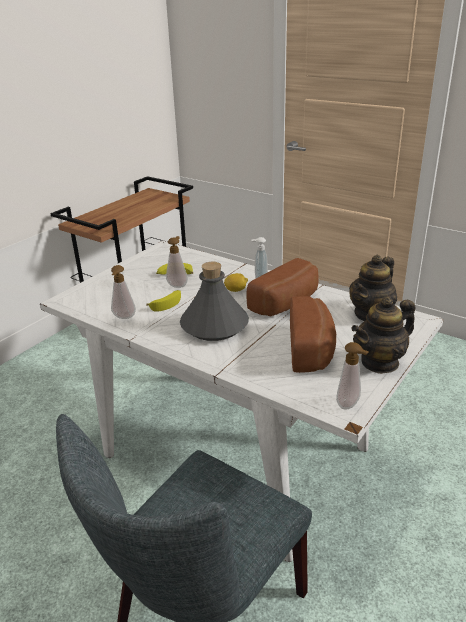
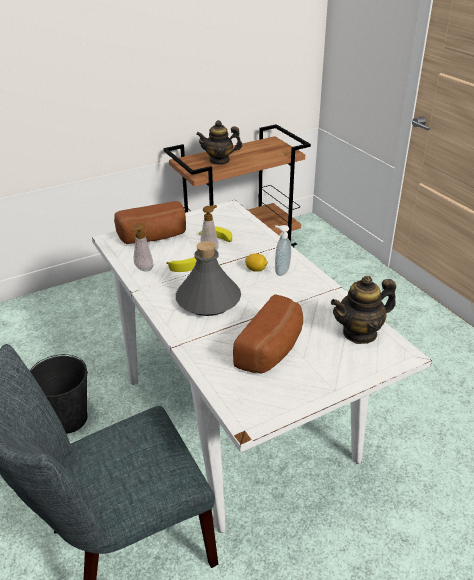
camera: 25 degrees right, 5 degrees up
(57, 517) = (68, 419): none -> black bucket
(287, 303) = (291, 297): bread -> bread (154, 237)
(350, 405) = (258, 415): soap dispenser -> none
(380, 362) = (323, 384): teapot -> teapot (219, 160)

